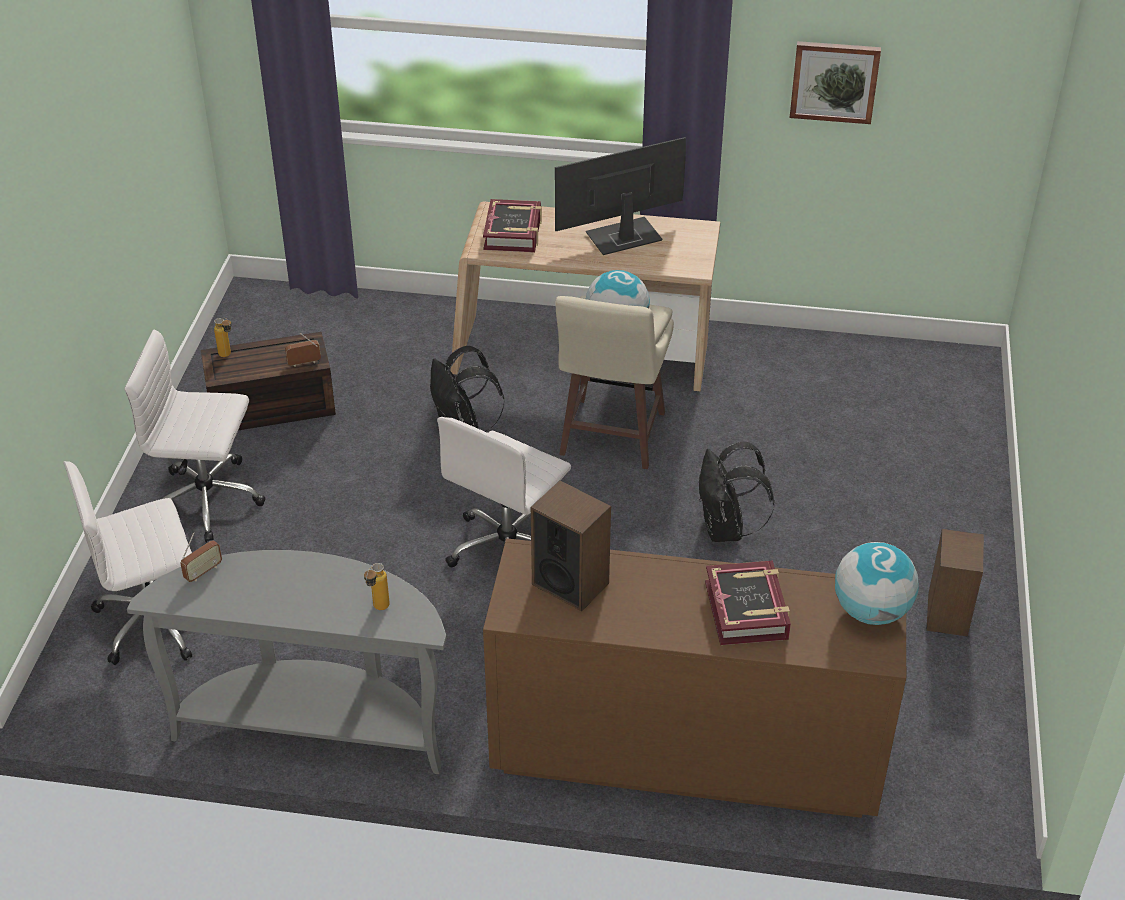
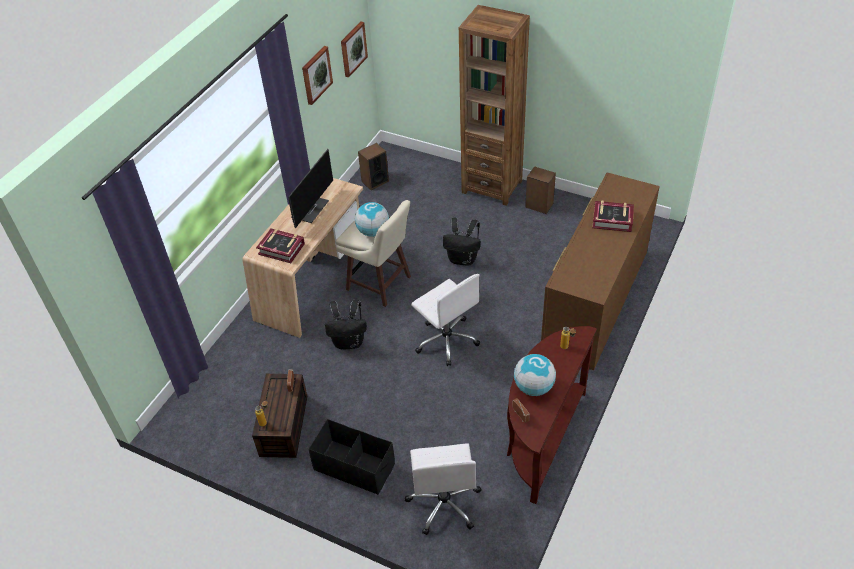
camera: 70 degrees left, 5 degrees up
(209, 500) = (354, 466): white office chair -> black storage box
(315, 725) = (542, 439): grey console table -> brown console table
(570, 583) = (582, 270): speaker -> speaker (375, 181)
(622, 238) = (310, 209): monitor -> monitor turned 150 degrees counterclockwise
(871, 611) = (621, 185): globe -> globe (533, 387)
(962, 529) = (492, 186): none -> brown bookcase
(972, 112) = (353, 49): none -> picture

